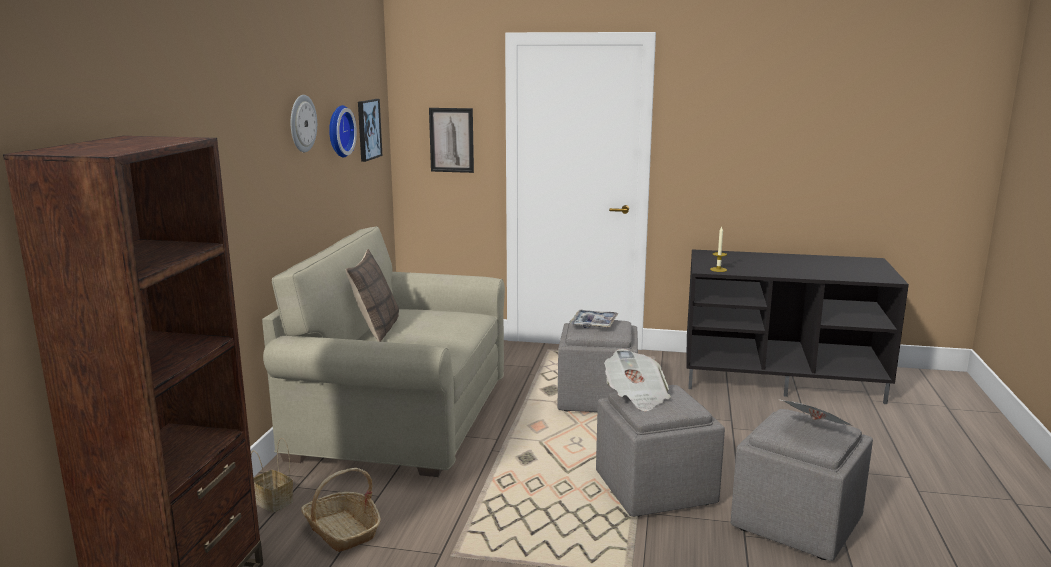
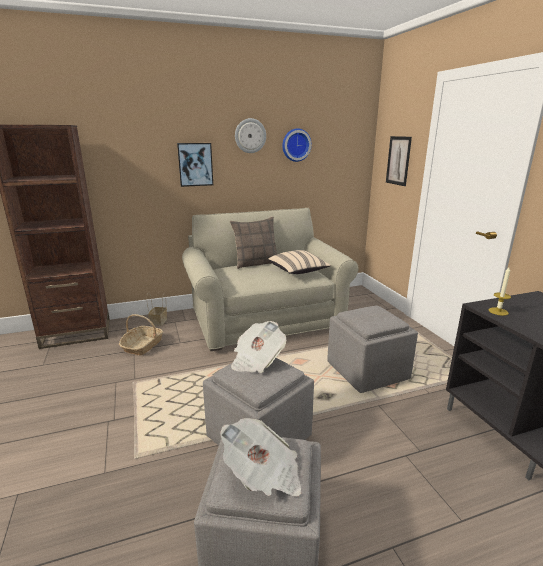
camera: 60 degrees right, 5 degrees up
(368, 129) = (338, 148): picture -> picture (195, 164)
(448, 317) = (298, 271): none -> beige pillow
(594, 324) = (375, 313): tray -> none

